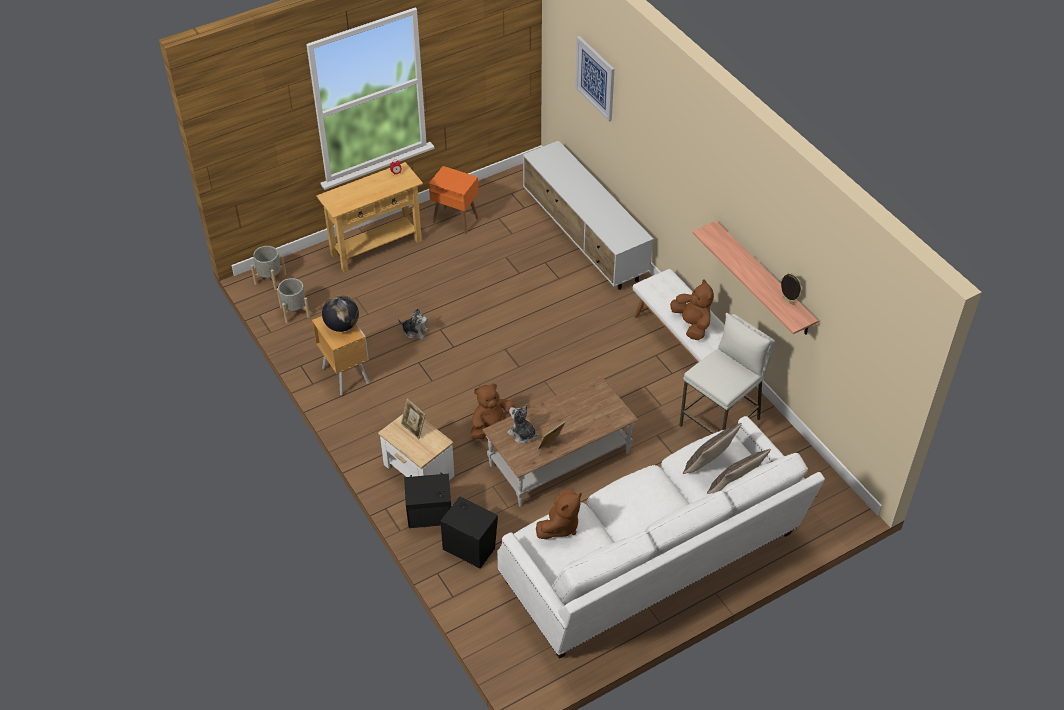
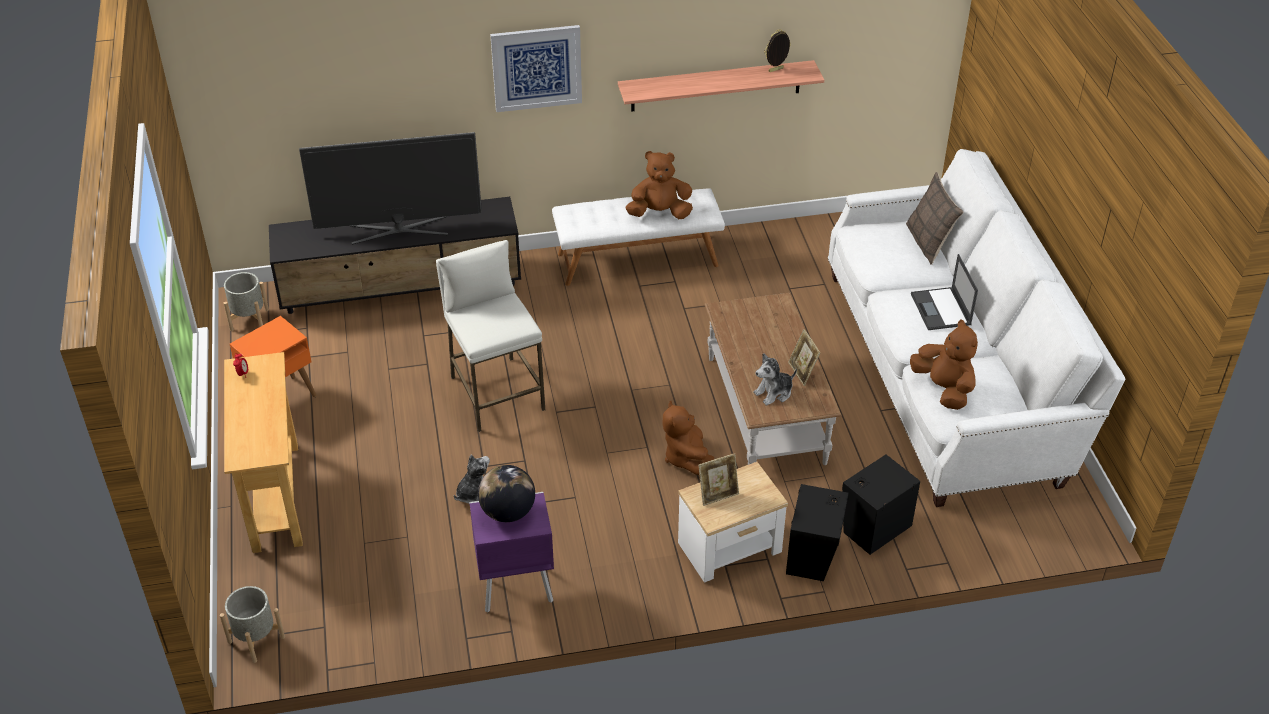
camera: 70 degrees left, 5 degrees down
(295, 312) = (349, 622): grey planter -> grey planter (249, 320)
(345, 374) = (514, 588): brown nightstand -> purple nightstand
(584, 237) = (402, 289): white tv stand -> black tv stand
(586, 198) = (399, 229): none -> television
(595, 78) = (324, 78): picture -> picture (536, 68)
(652, 509) = (941, 310): none -> laptop
(709, 464) = (891, 251): pillow -> none
(720, 422) = (767, 266): white stool -> white stool (496, 393)

